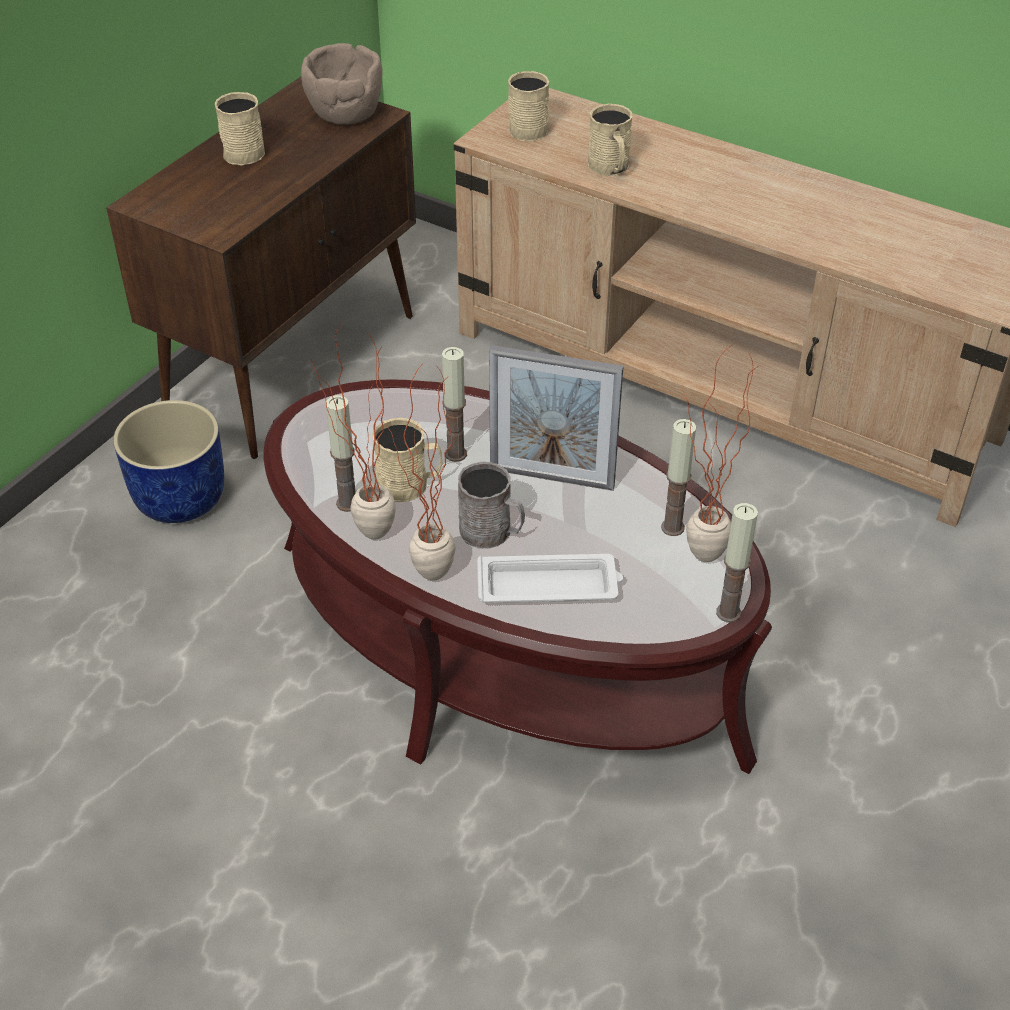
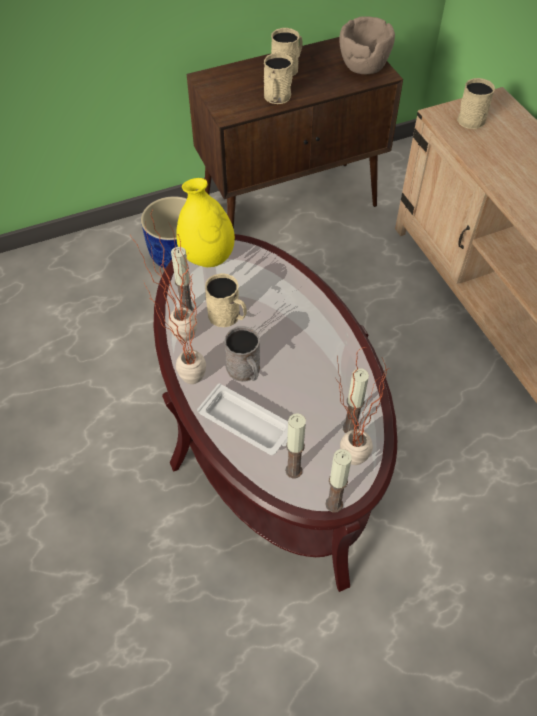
camera: 35 degrees right, 10 degrees up
(316, 431) = (207, 257): none -> yellow vase
(455, 454) = (268, 311): candle -> candle (293, 470)
(551, 478) = (308, 355): picture frame -> none
(610, 168) = (501, 168): beige mug -> beige mug (276, 98)

